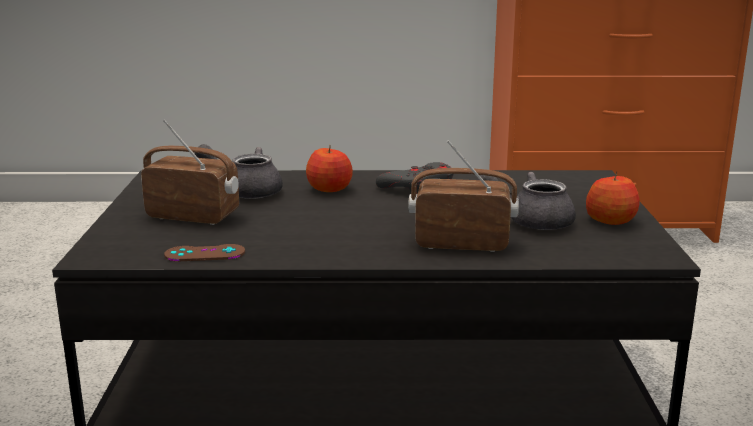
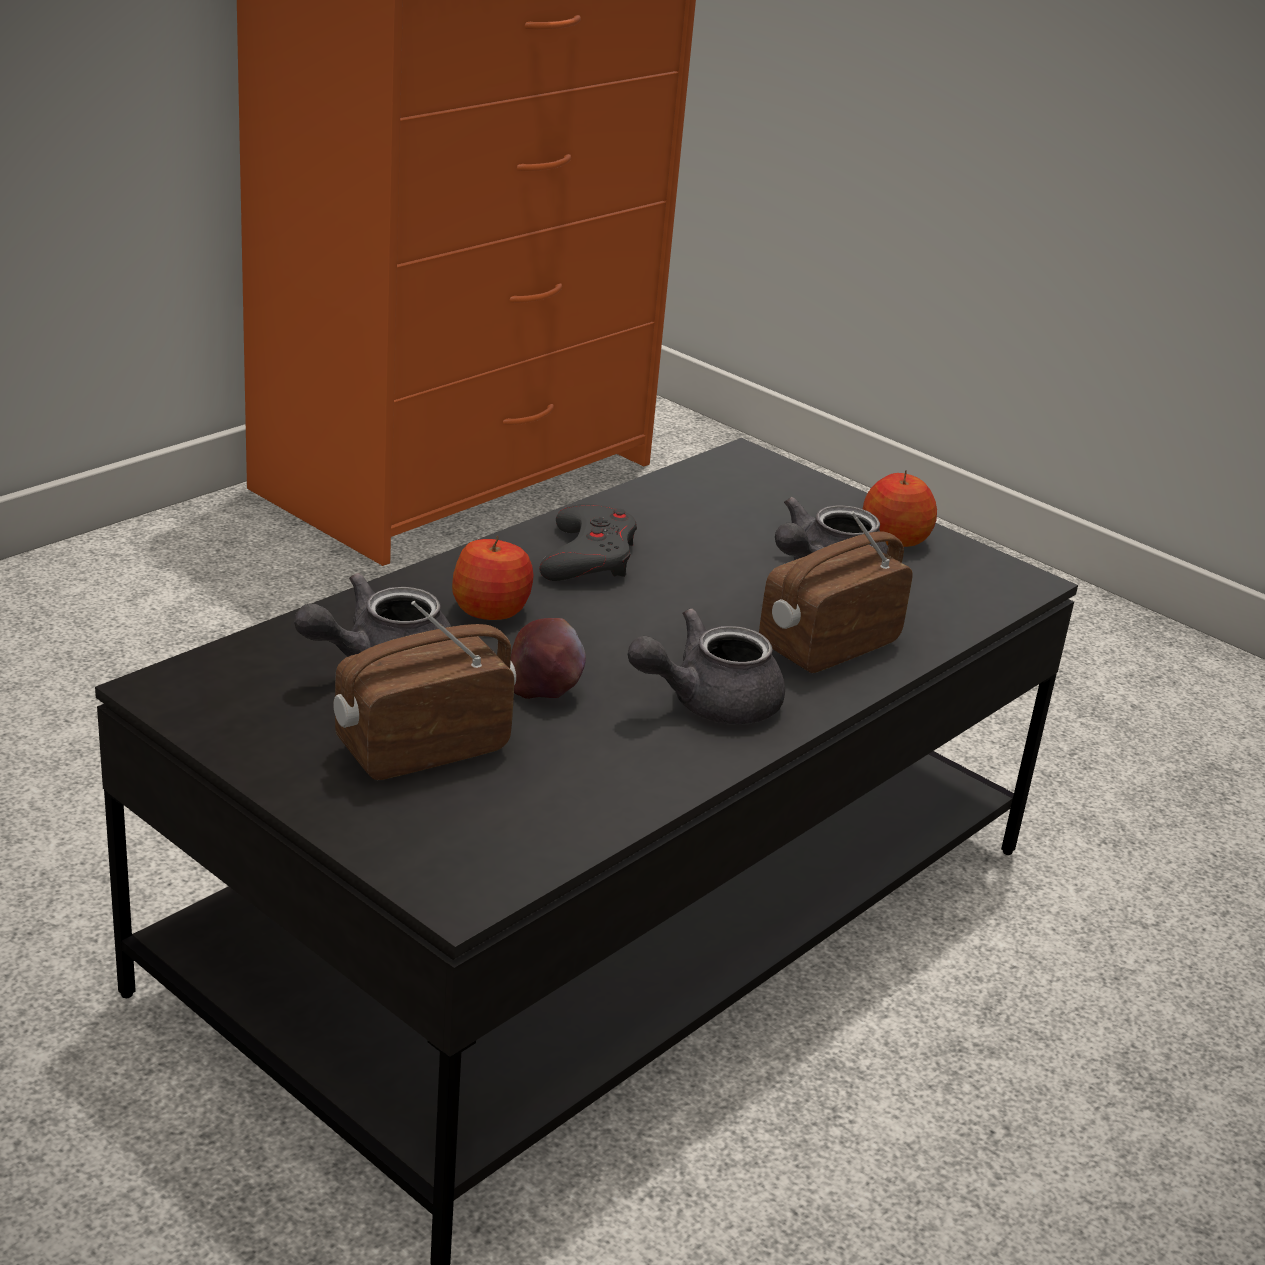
camera: 50 degrees left, 10 degrees up
(205, 253) = (591, 809): brown game controller -> none
(286, 216) = (544, 689): none -> apple
(346, 241) = (708, 702): none -> grey teapot

